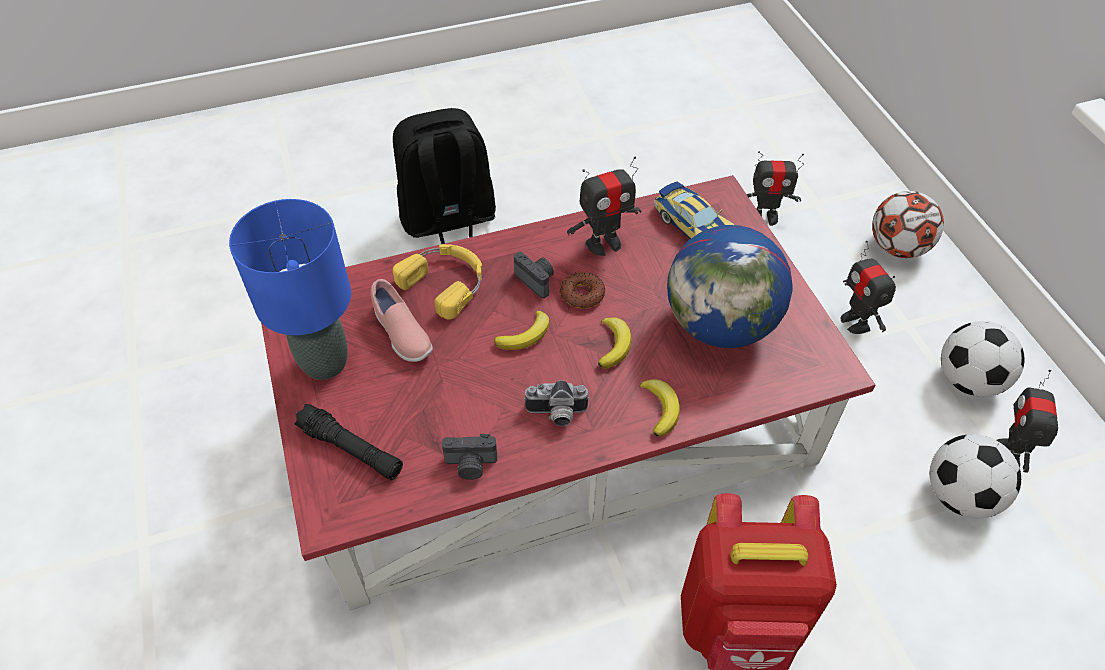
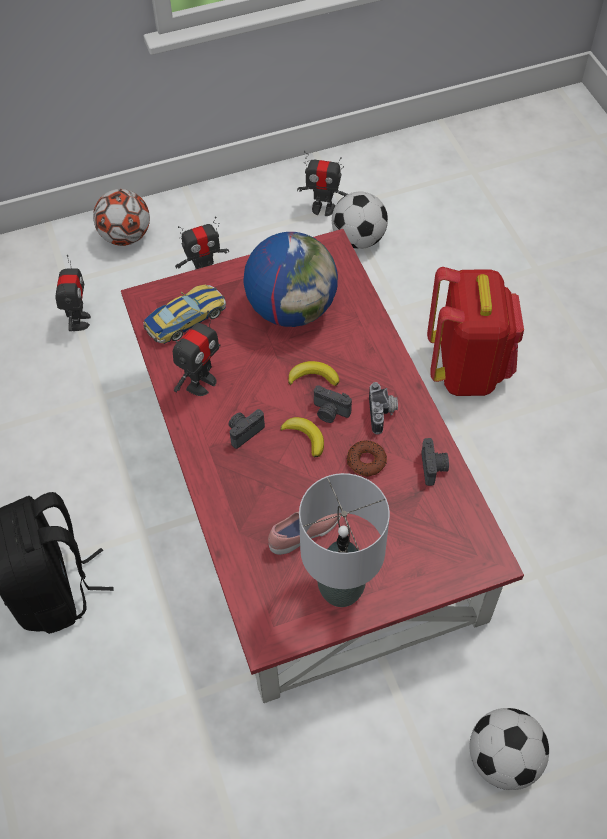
camera: 90 degrees left, 5 degrees up
(325, 362) = (340, 589): blue table lamp -> grey table lamp
(351, 449) = (428, 553): black flashlight -> none
(446, 282) = (245, 501): yellow headphones -> none
(560, 359) = (329, 412): none -> camera
(582, 294) = (260, 398): donut -> donut (366, 461)
(603, 243) = (201, 383): toy robot -> toy robot turned 60 degrees clockwise
(660, 408) = (372, 349): banana -> none
(967, 381) = (262, 218): football -> football (503, 759)

